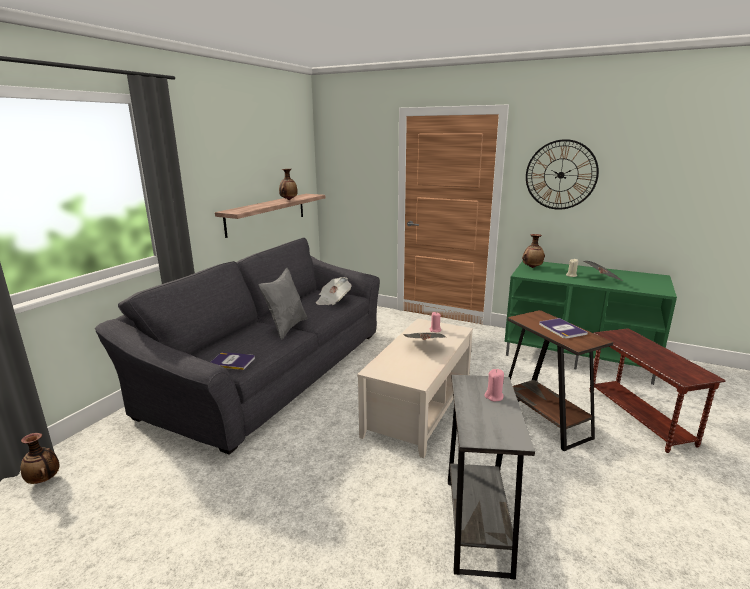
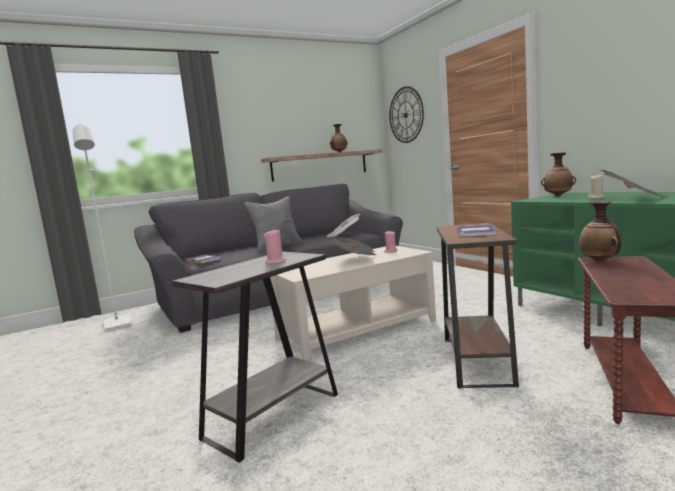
camera: 35 degrees right, 10 degrees down
(44, 480) = (82, 326): vase -> vase (600, 261)
(112, 465) = (118, 326): none -> white floor lamp
(561, 175) = (600, 76): wall clock -> wall clock (405, 115)

